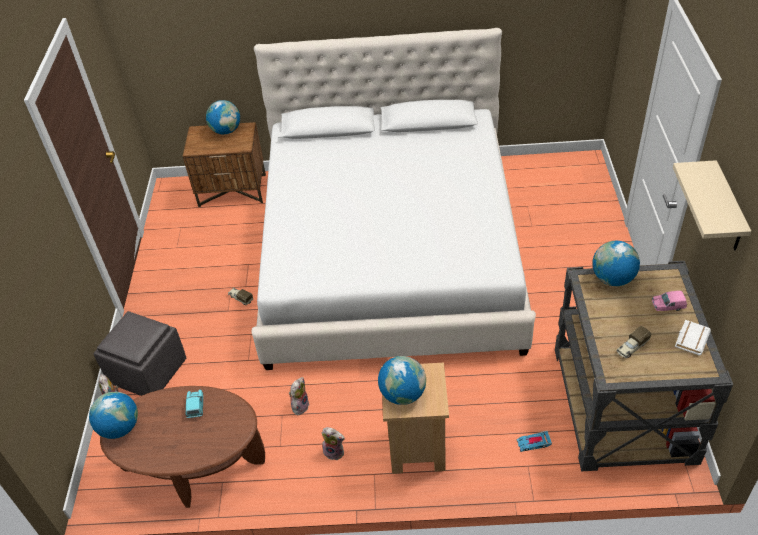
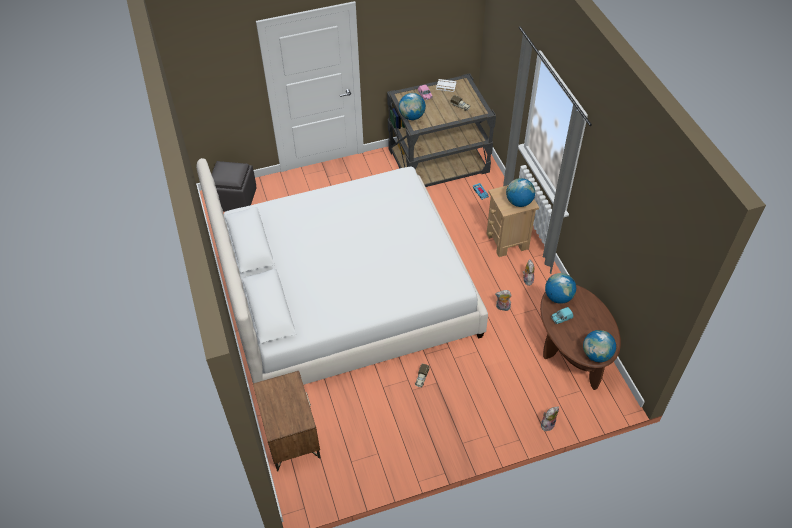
camera: 110 degrees left, 5 degrees up
(148, 371) = (513, 414): grey ottoman -> grey ottoman (234, 200)
(226, 131) = (270, 403): globe -> globe (558, 297)
(728, 209) = (408, 33): beige shelf -> none

